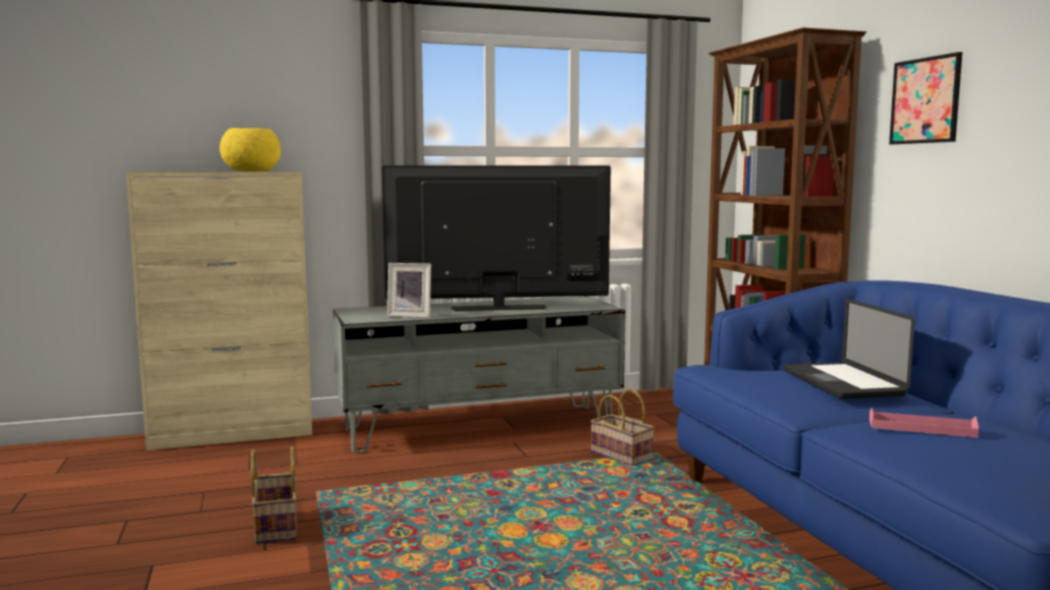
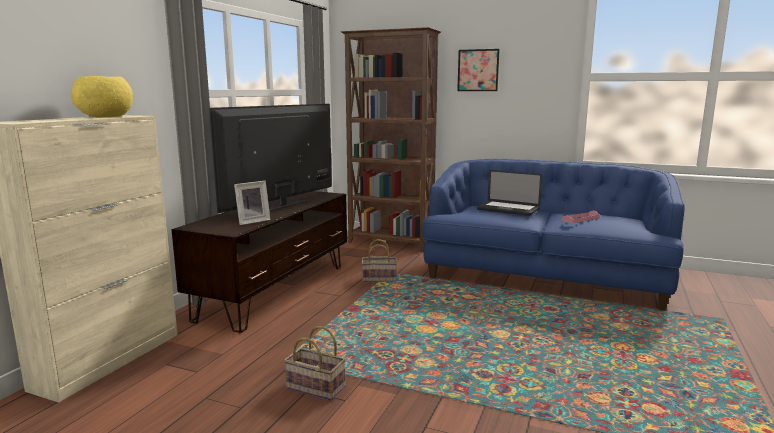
camera: 50 degrees left, 5 degrees up
(480, 428) = (276, 291): grey tv stand -> brown tv stand

